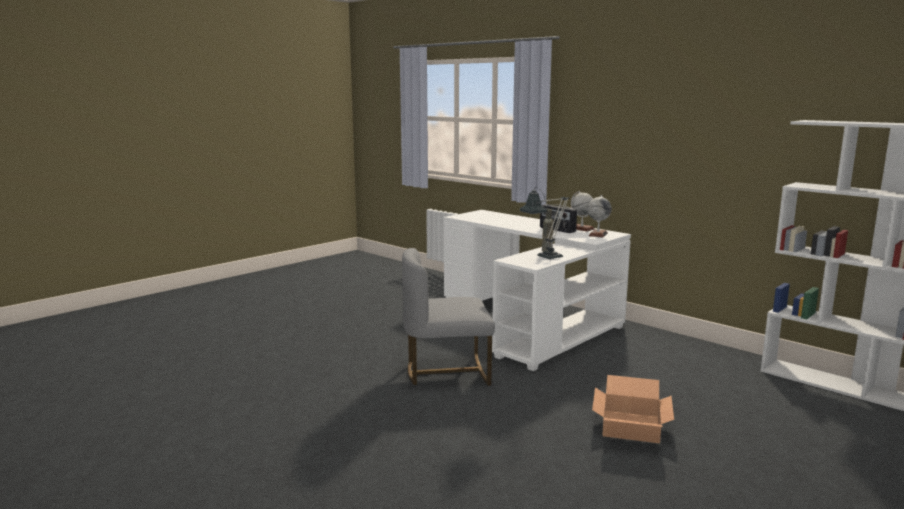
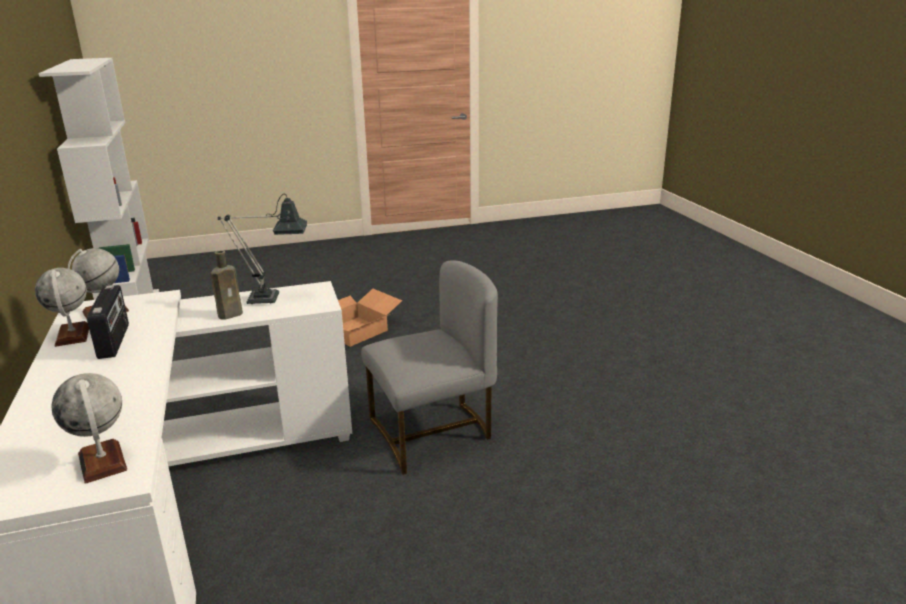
camera: 150 degrees left, 10 degrees up
(447, 372) = (432, 433): grey chair -> grey chair turned 45 degrees counterclockwise
(471, 217) = (102, 462): none -> globe

